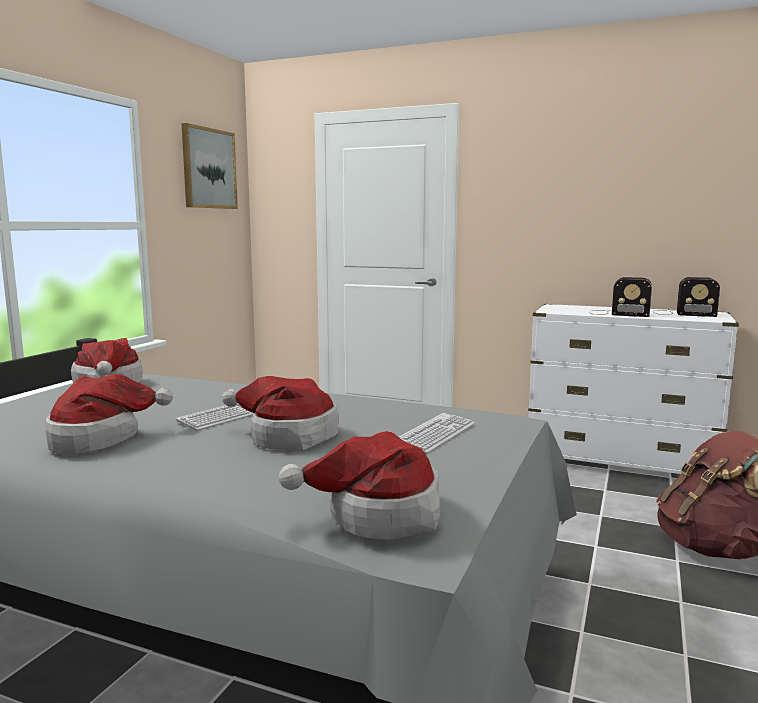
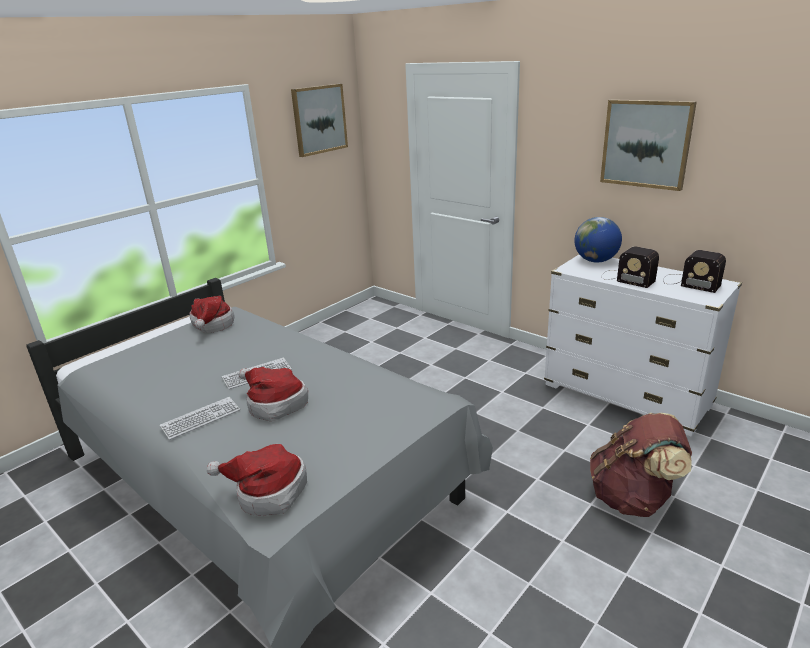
camera: 20 degrees right, 15 degrees up
(100, 438) = (174, 389): hat -> none
(435, 434) = (365, 416): keyboard -> keyboard (201, 419)
(568, 307) = (595, 261): none -> globe
(609, 178) = (646, 144): none -> picture

